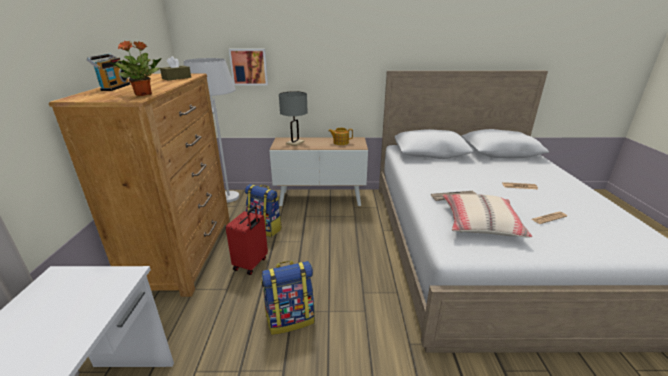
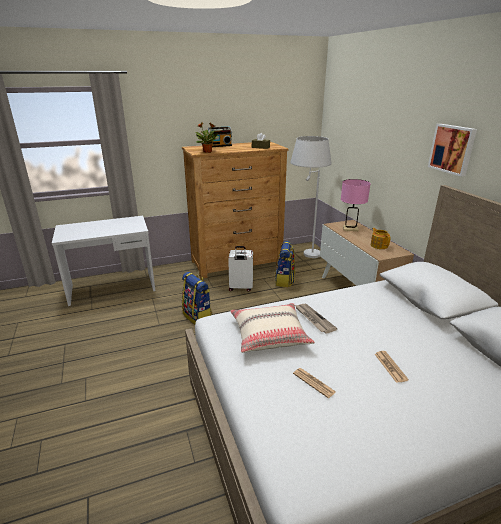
camera: 70 degrees right, 0 degrees up
(249, 67) = (352, 150): picture -> picture (452, 149)
(251, 264) = (240, 288): red suitcase -> white suitcase
(295, 143) = (350, 228): grey table lamp -> pink table lamp

